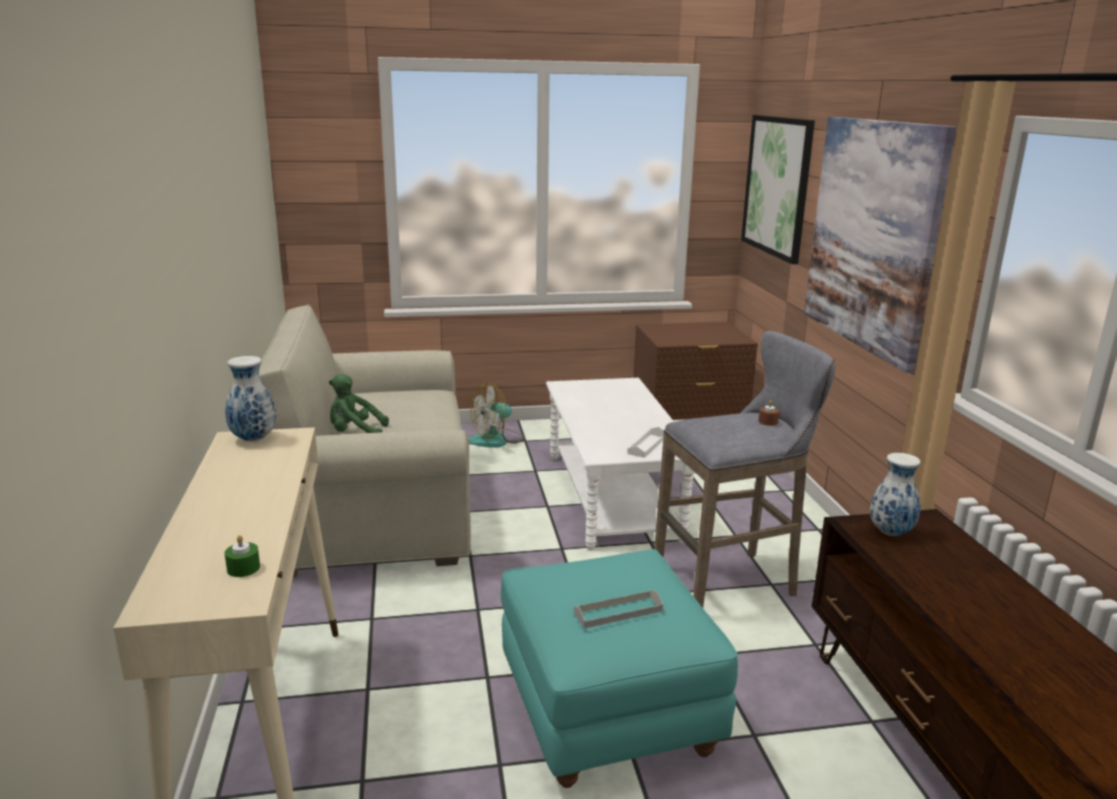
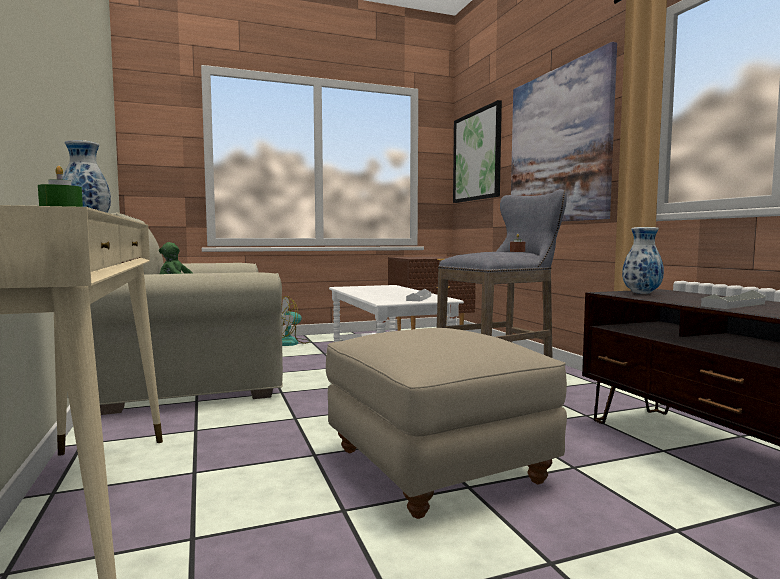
camera: 10 degrees left, 15 degrees down
(606, 713) = (435, 466): turquoise ottoman -> beige ottoman
(618, 612) = (448, 340): grey tray -> grey tray (733, 305)

